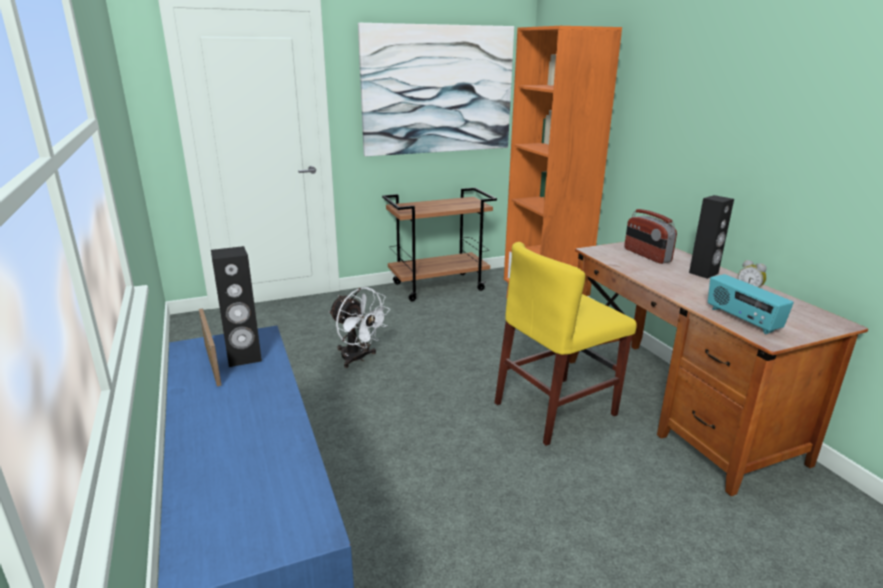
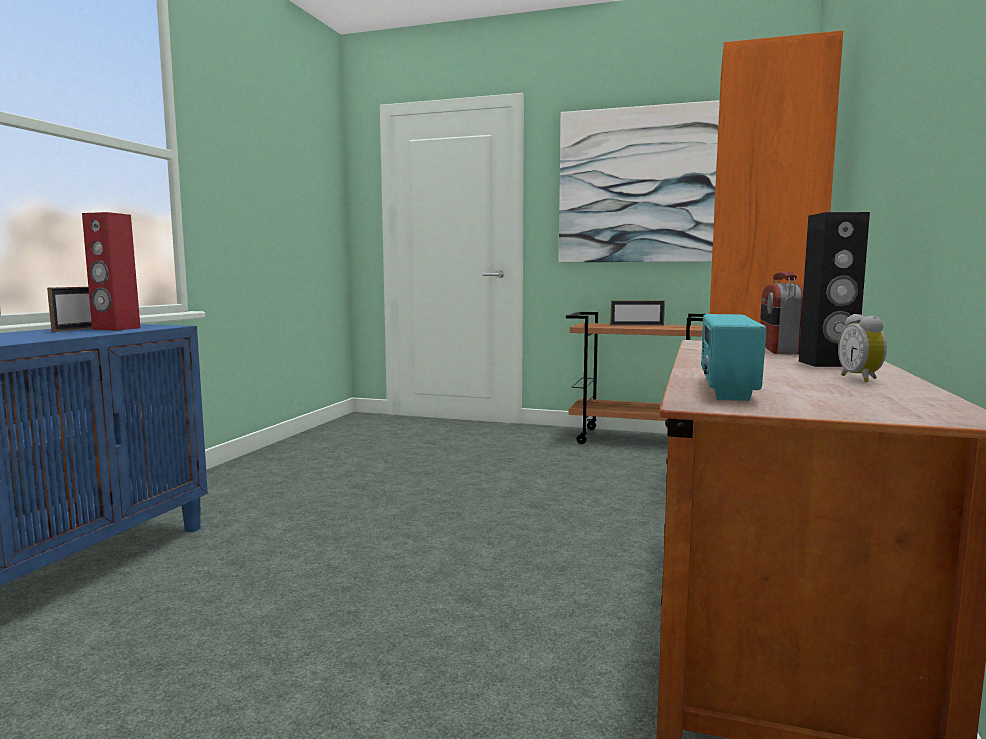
camera: 40 degrees right, 15 degrees down
(244, 357) = (116, 329): black speaker -> red speaker
(358, 358) = (436, 469): white fan -> none
(434, 204) = (637, 325): none -> picture frame
(555, 409) = (566, 568): yellow chair -> none

